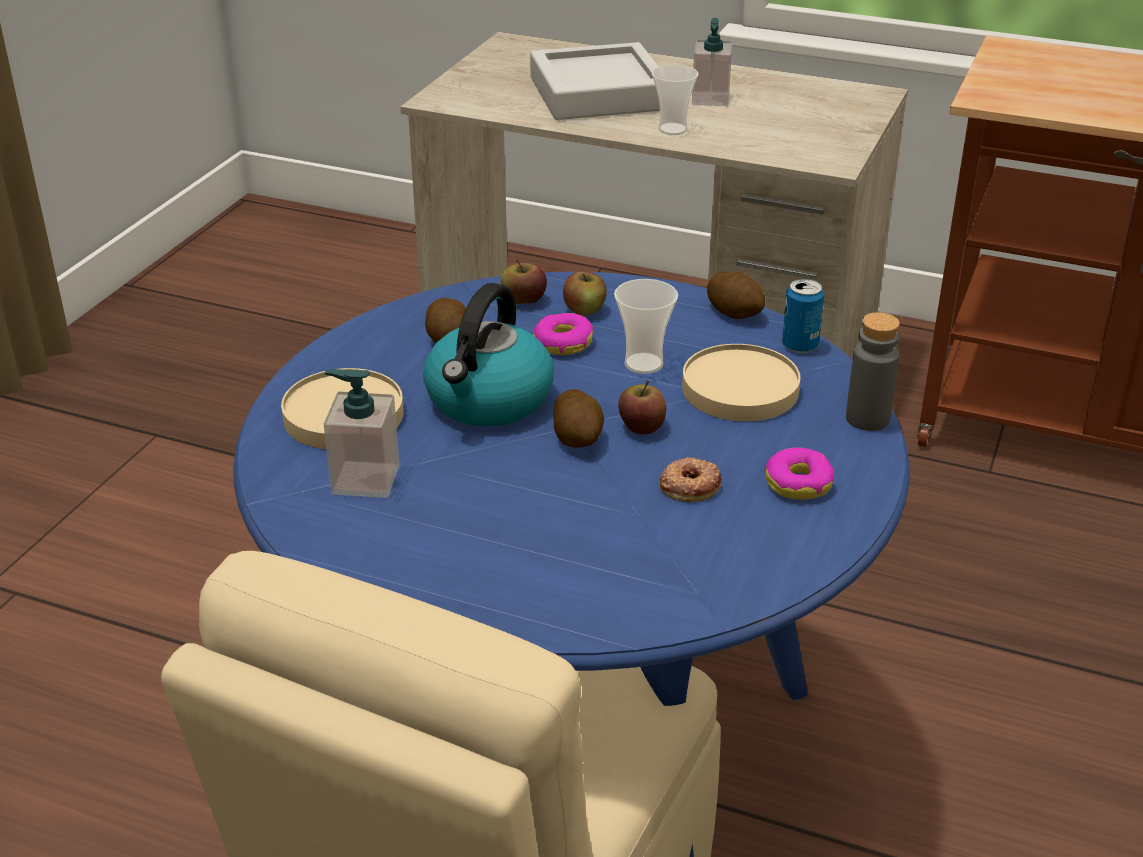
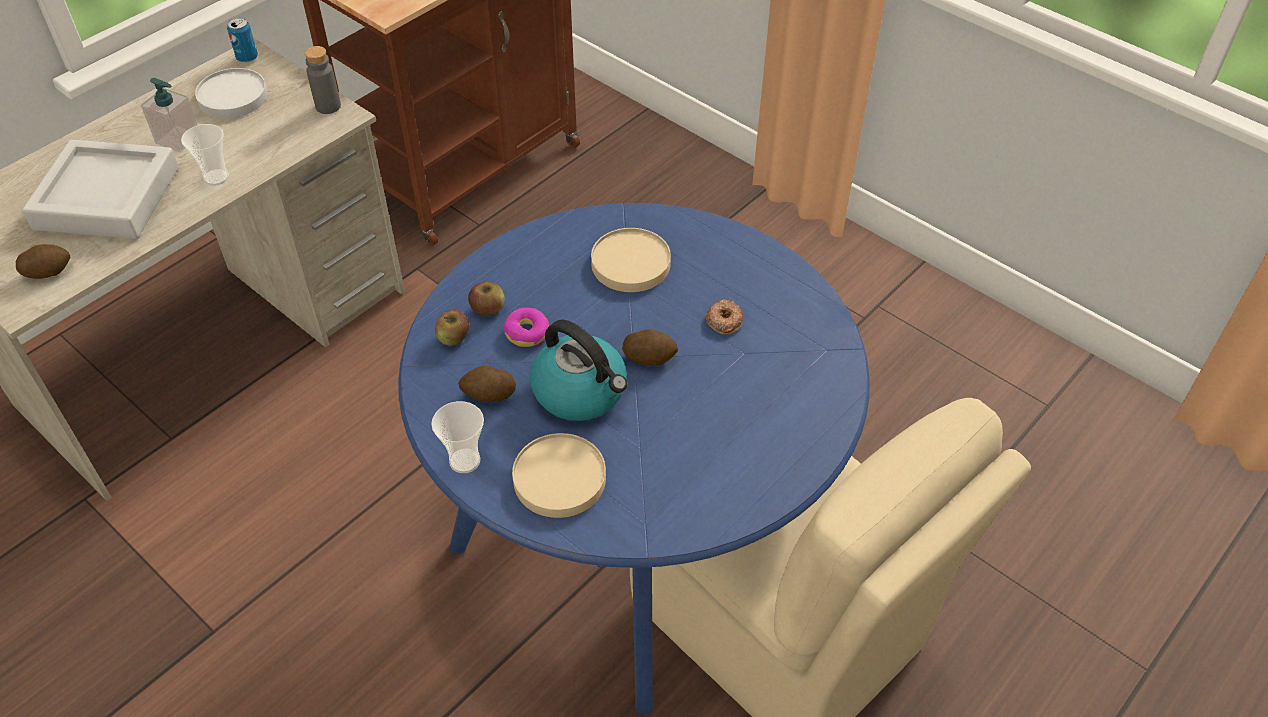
camera: 70 degrees left, 15 degrees up
(365, 479) = (647, 482): soap dispenser -> none
(641, 427) = (651, 323): apple -> none
(643, 364) = (576, 299): cup -> cup (464, 461)
(735, 312) = (536, 235): potato -> potato (48, 271)
(798, 483) = (742, 272): donut -> none
(800, 104) = (232, 97): none -> white plate
(800, 346) = (595, 220): can -> can (247, 57)
(867, 419) = (690, 220): grey bottle -> grey bottle (328, 106)

